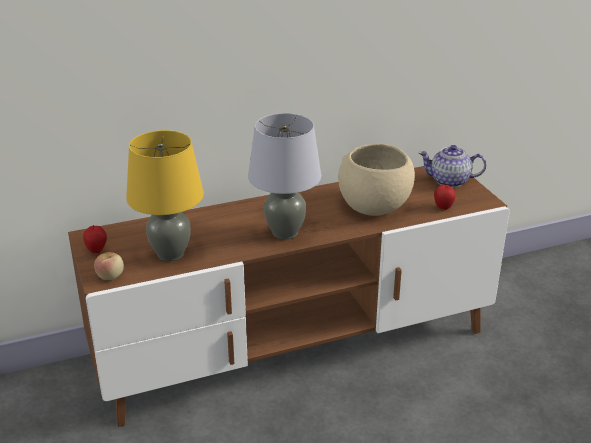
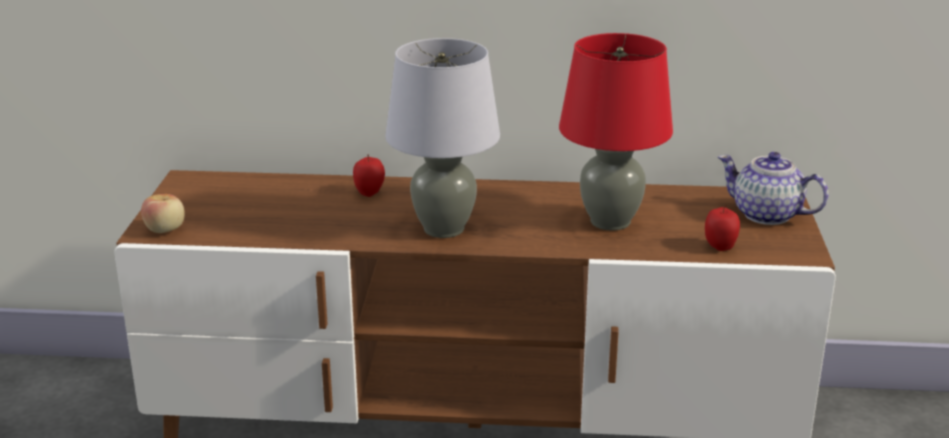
camera: 25 degrees right, 5 degrees down
(97, 250) = (181, 197): apple -> apple (369, 193)
(171, 254) = (265, 221): yellow table lamp -> none
(373, 205) = (610, 222): beige bowl -> red table lamp

